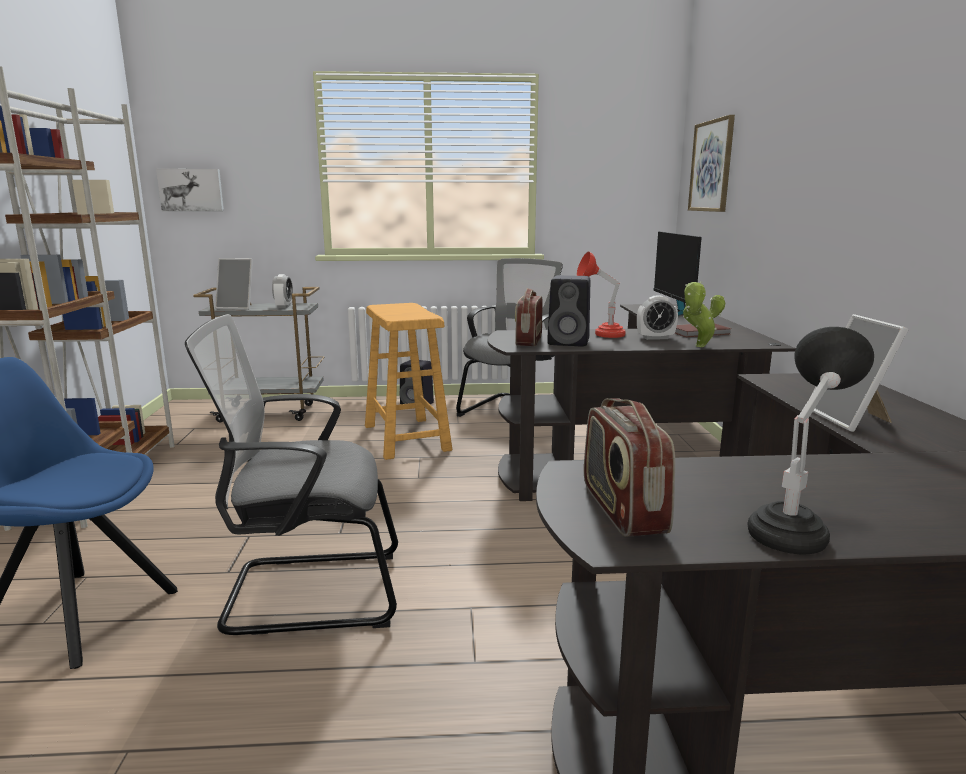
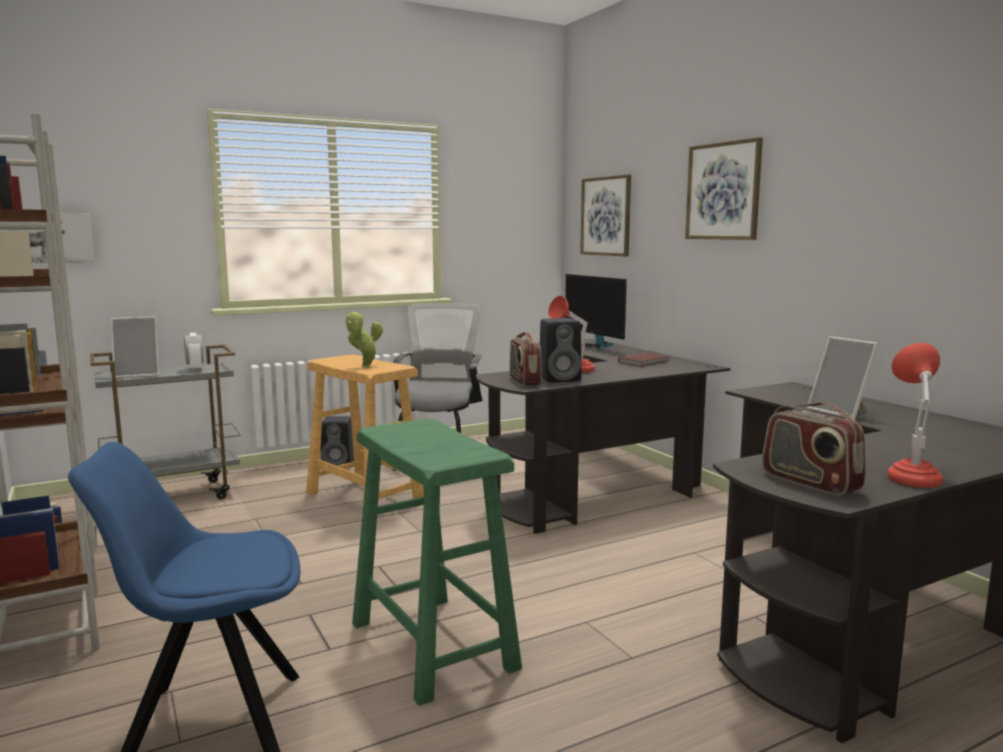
camera: 25 degrees left, 5 degrees down
(308, 592) = (432, 645): chair -> green stool
(655, 338) = (620, 369): alarm clock -> none
(698, 346) = (663, 373): potted plant -> potted plant (364, 366)
(794, 528) = (911, 476): black table lamp -> red table lamp
(812, 125) = (723, 191): none -> picture

